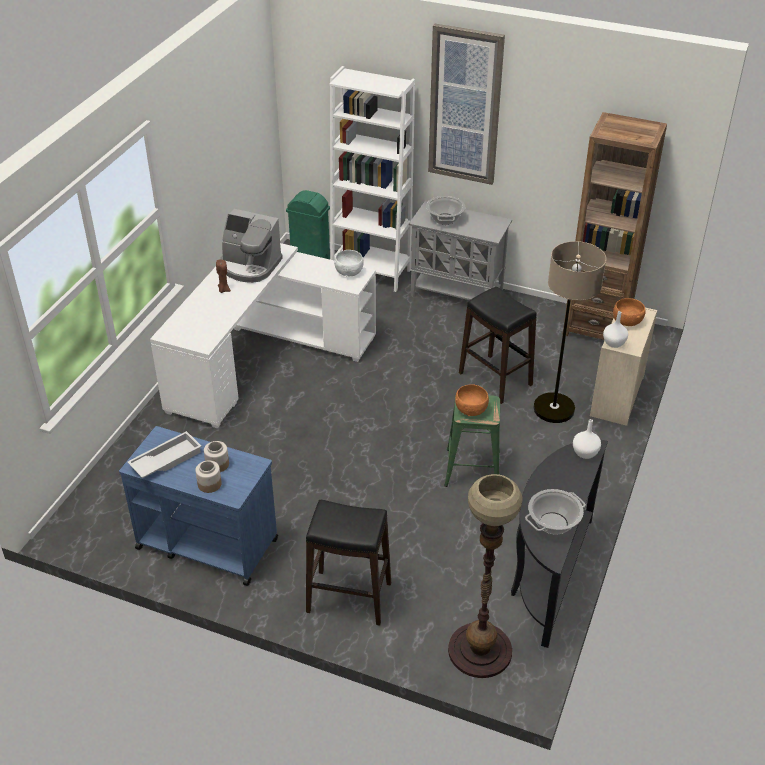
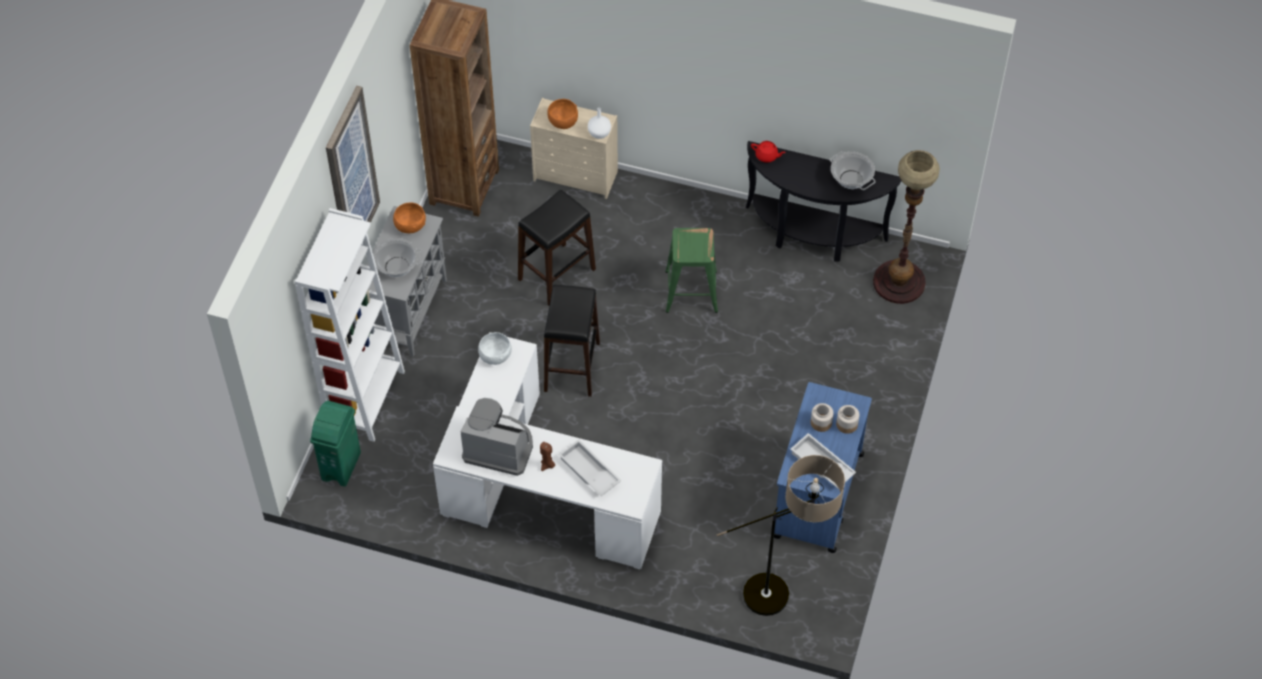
camera: 95 degrees left, 15 degrees up
(209, 311) = (588, 472): none -> white tray
(249, 266) = (499, 447): coffee machine -> coffee machine turned 90 degrees counterclockwise
(348, 597) = (861, 376): black stool -> black stool (572, 367)
(471, 409) = (695, 249): orange bowl -> orange bowl (410, 226)
(553, 420) = (616, 227): floor lamp -> floor lamp (784, 595)
(585, 454) = (767, 156): white vase -> red teapot

